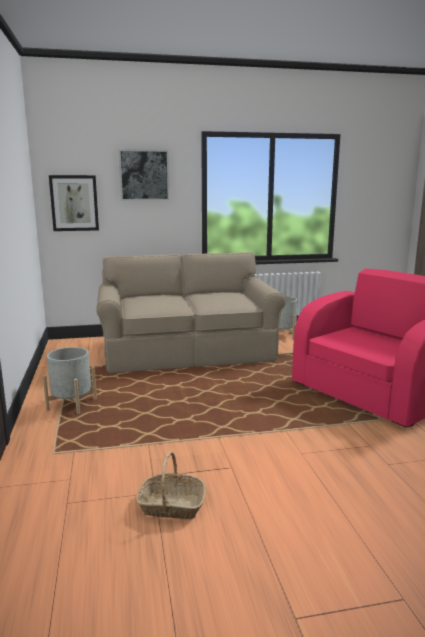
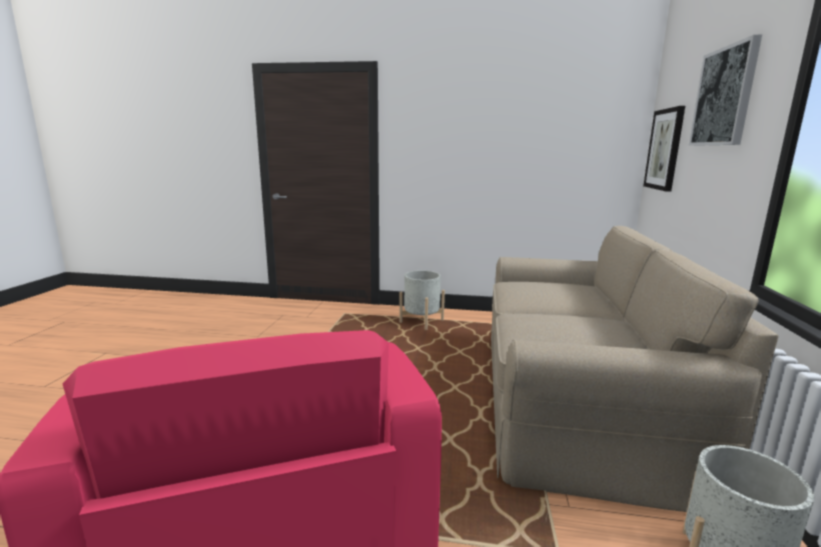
camera: 110 degrees right, 0 degrees up
(171, 506) = (236, 339): basket -> none

